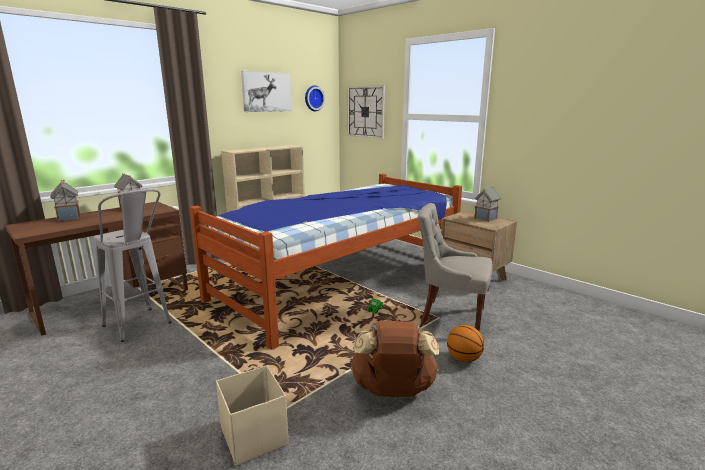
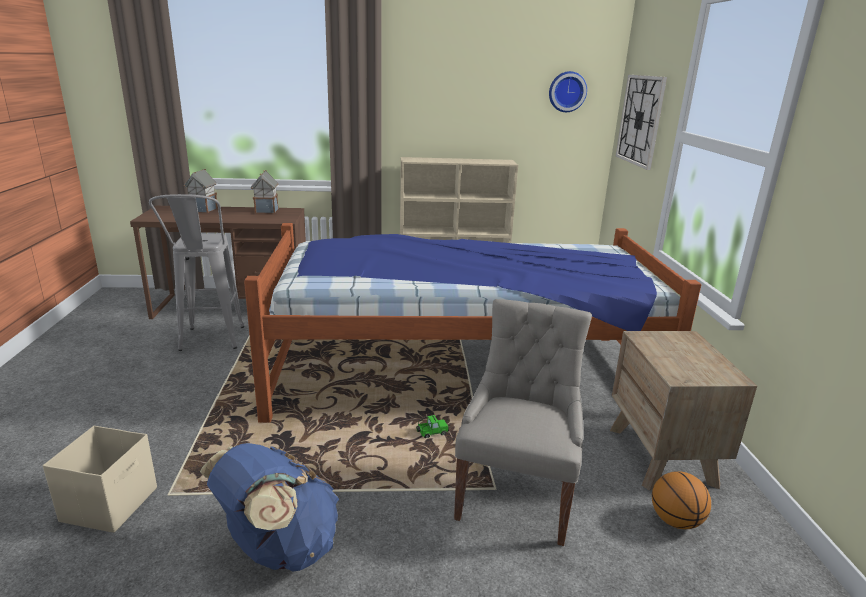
camera: 40 degrees right, 5 degrees up
(266, 92) = (483, 79): picture -> none
(393, 391) = (279, 548): brown backpack -> blue backpack
(450, 316) = (516, 496): grey chair -> grey chair turned 45 degrees clockwise
(464, 359) = (425, 567): basketball -> basketball (675, 521)
(485, 218) = (701, 358): toy house -> none

